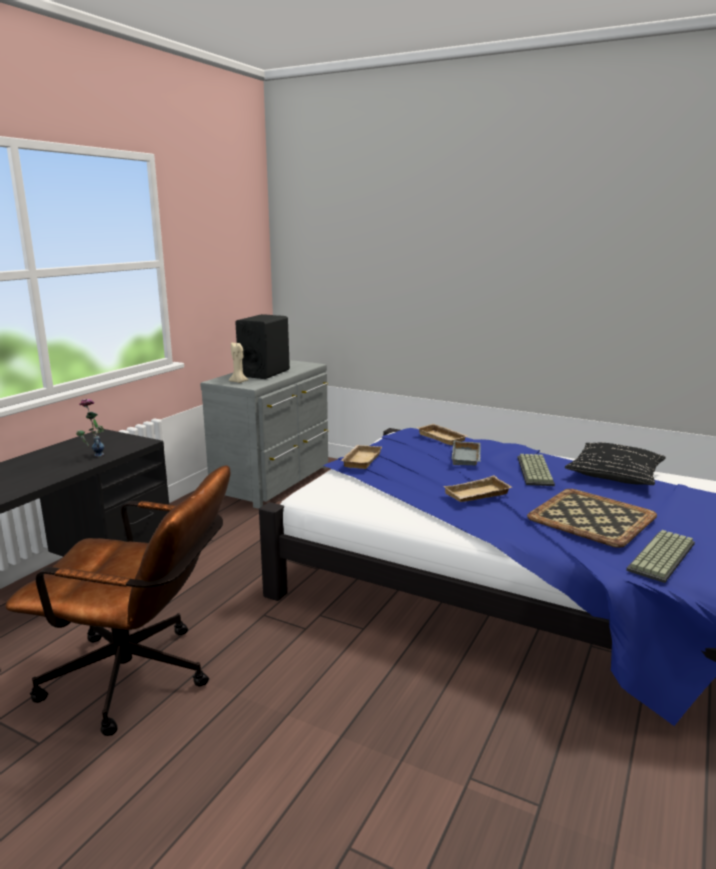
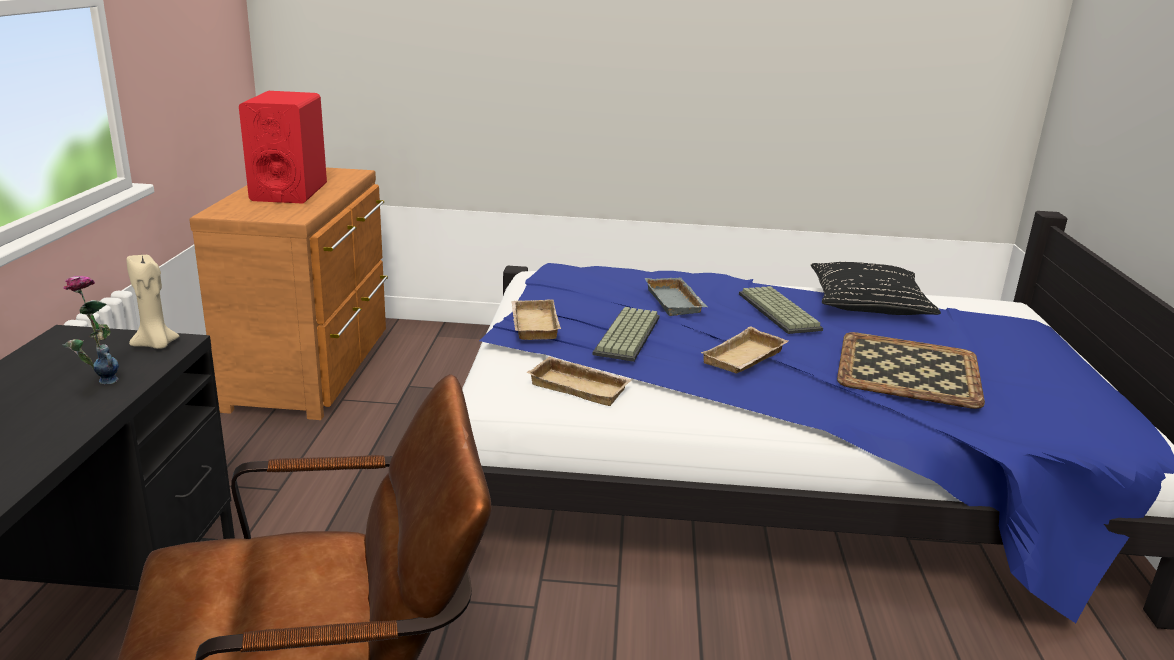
camera: 25 degrees left, 5 degrees up
(238, 382) = (261, 212): beige candle -> beige candle (156, 345)
(264, 373) = (289, 192): black speaker -> red speaker
(275, 481) = (314, 369): grey dresser -> brown dresser
(443, 437) = (613, 274): beige tray -> beige tray (581, 387)
(663, 558) = (1033, 413): keyboard -> keyboard (629, 336)

